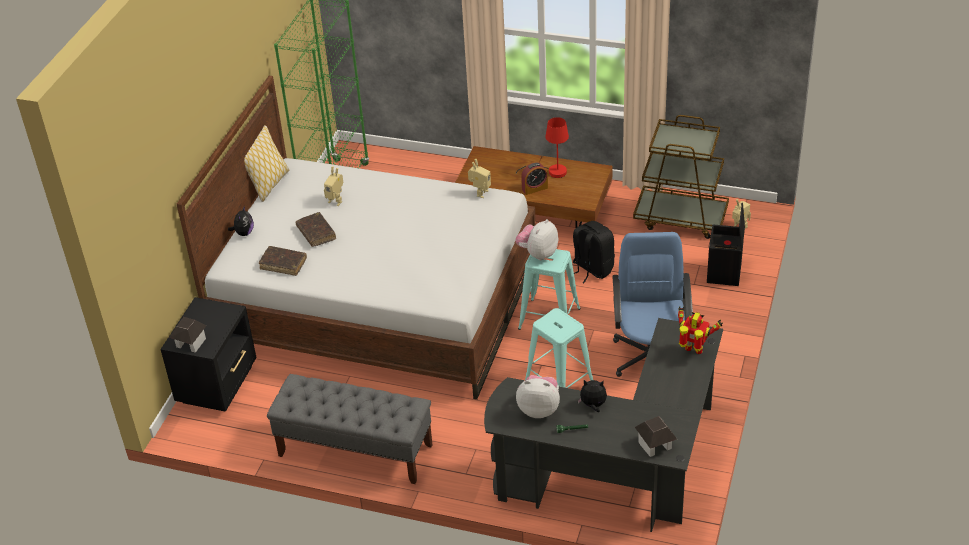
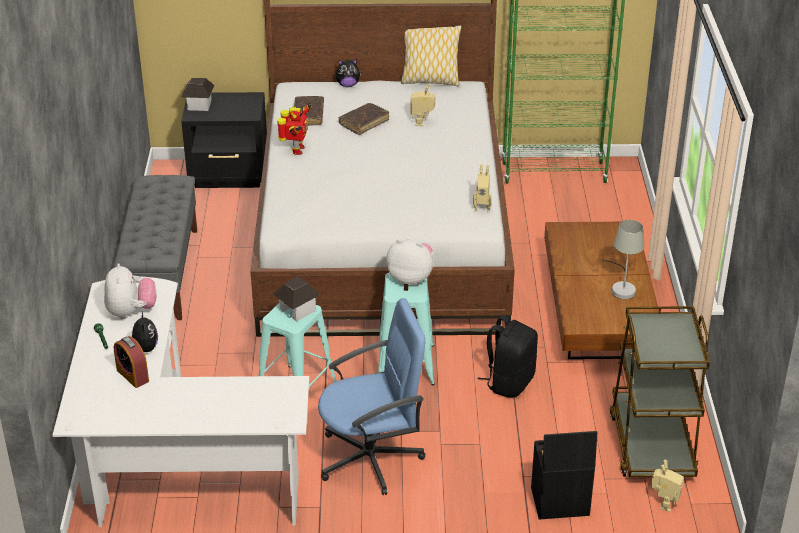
camera: 70 degrees right, 5 degrees down
(534, 188) = (581, 280): alarm clock -> alarm clock (132, 375)
(552, 171) = (622, 287): red table lamp -> grey table lamp
(619, 473) = (168, 463): black desk -> white desk
(655, 445) = (88, 404): toy house -> toy house (297, 310)
(694, 351) = (256, 413): toy robot -> toy robot (296, 150)

